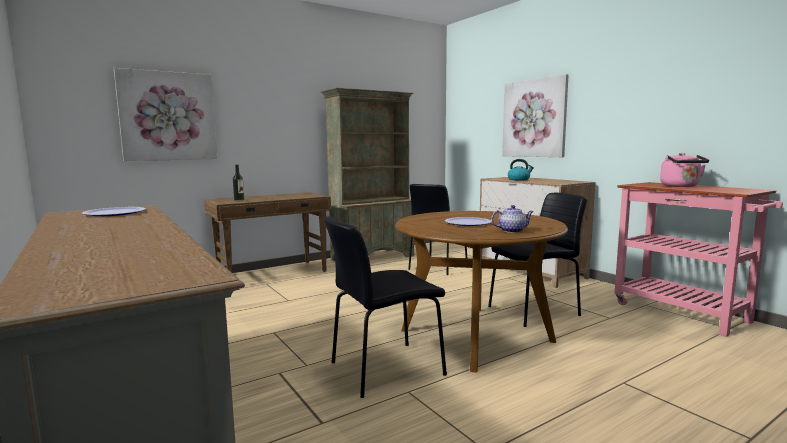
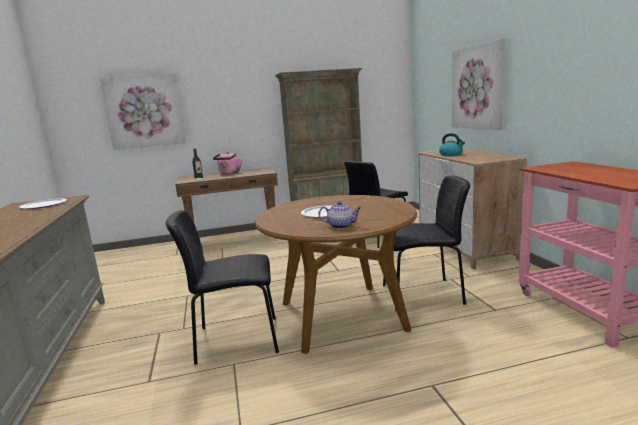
camera: 20 degrees right, 5 degrees up
(681, 186) = (589, 170): pink kettle -> pink kettle (229, 173)

